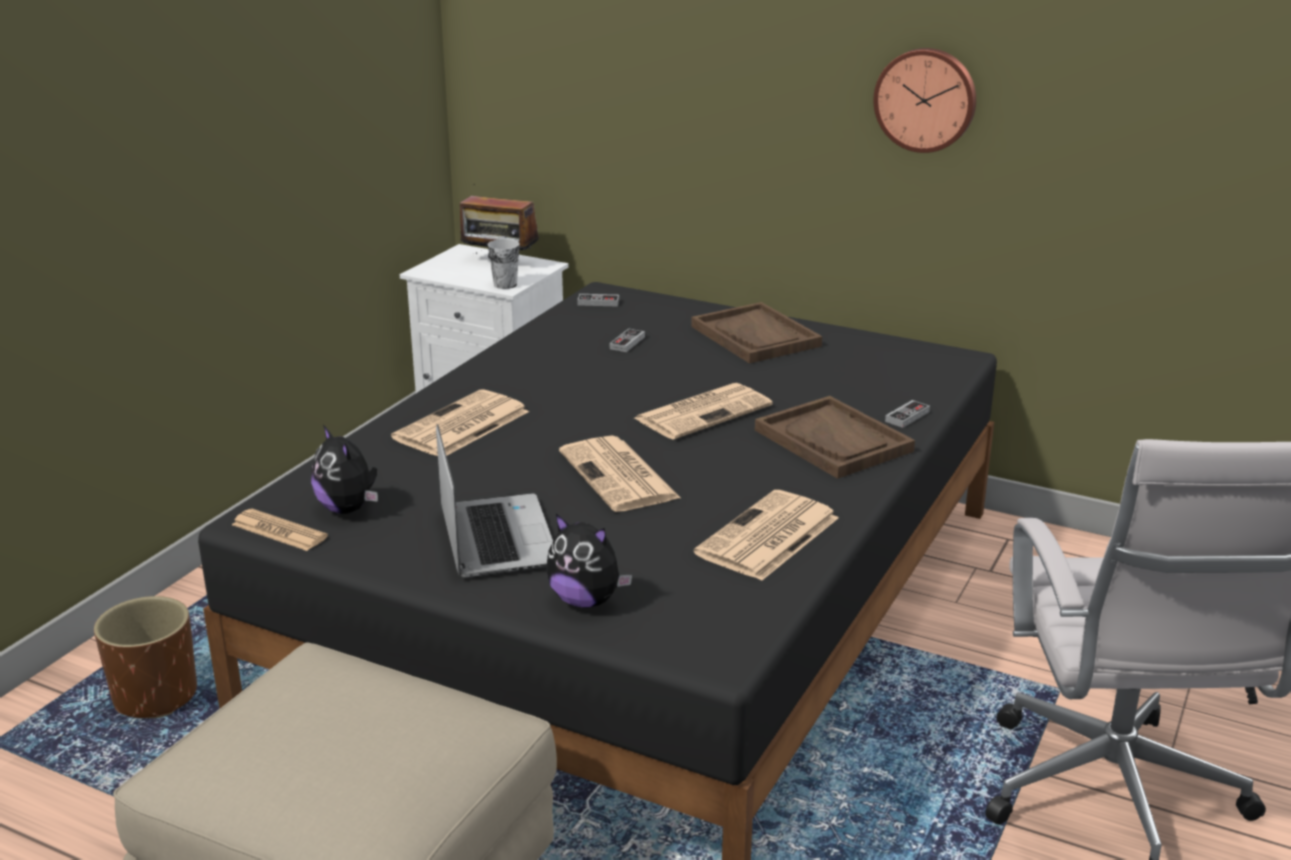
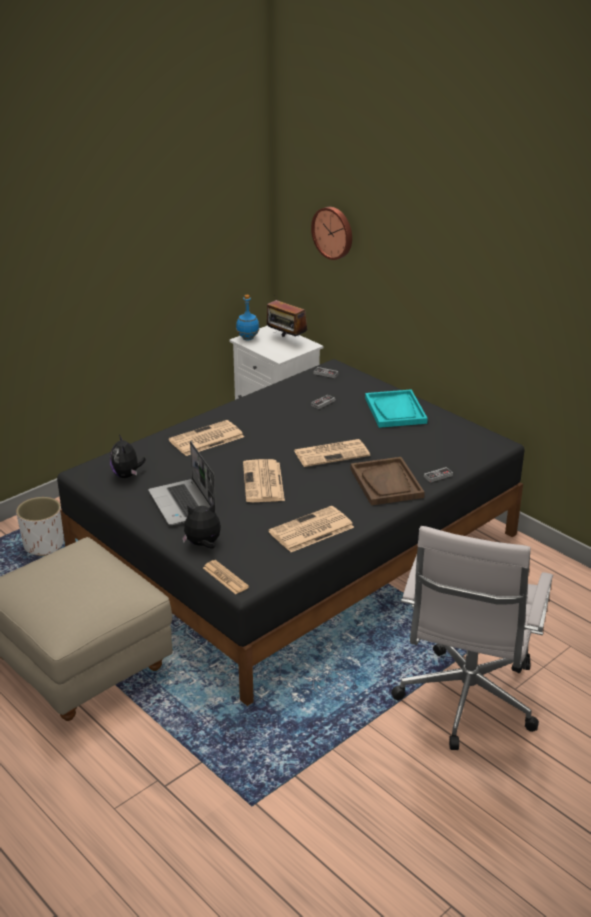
camera: 20 degrees right, 5 degrees up
(155, 696) = (44, 545): brown planter -> white planter
(279, 531) = (91, 481): newspaper -> newspaper (225, 577)
(431, 269) = (247, 338): none -> blue bottle
(495, 538) = (183, 504): laptop -> laptop turned 150 degrees clockwise
(505, 284) = (279, 355): cup -> none
(586, 600) = (203, 545): plush toy -> plush toy turned 120 degrees clockwise
(755, 336) = (395, 410): brown tray -> turquoise tray
(926, 99) = (497, 294): wall clock -> wall clock (333, 232)

